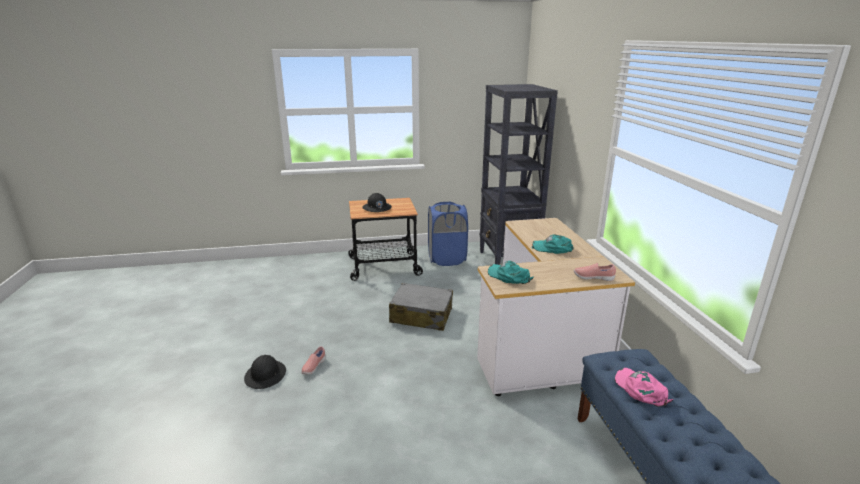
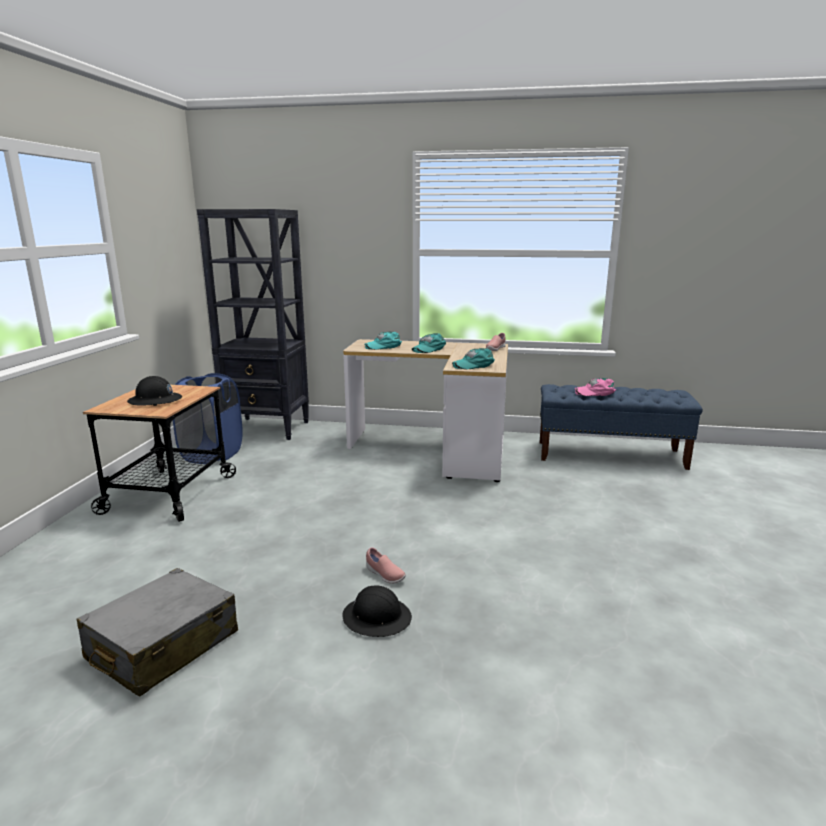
camera: 70 degrees left, 5 degrees down
(421, 316) = (331, 491): grey suitcase -> grey suitcase (163, 646)
(539, 230) = (383, 346): none -> turquoise cap

